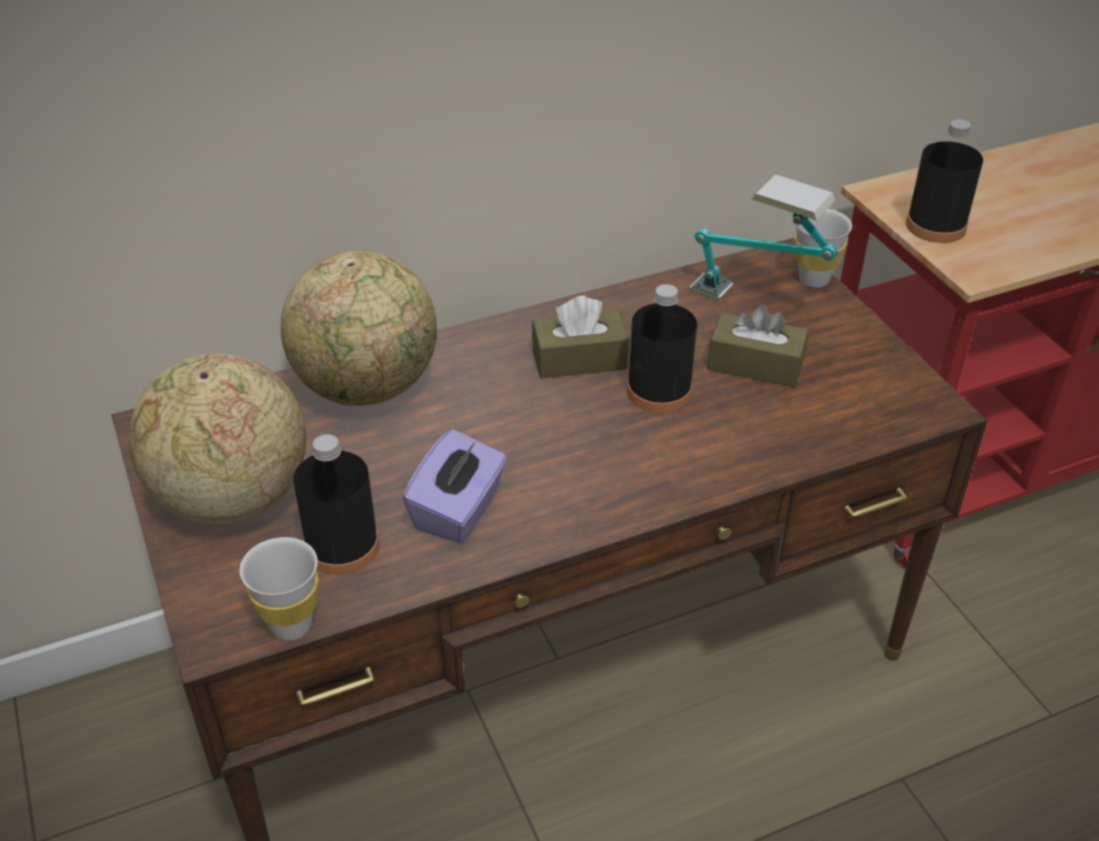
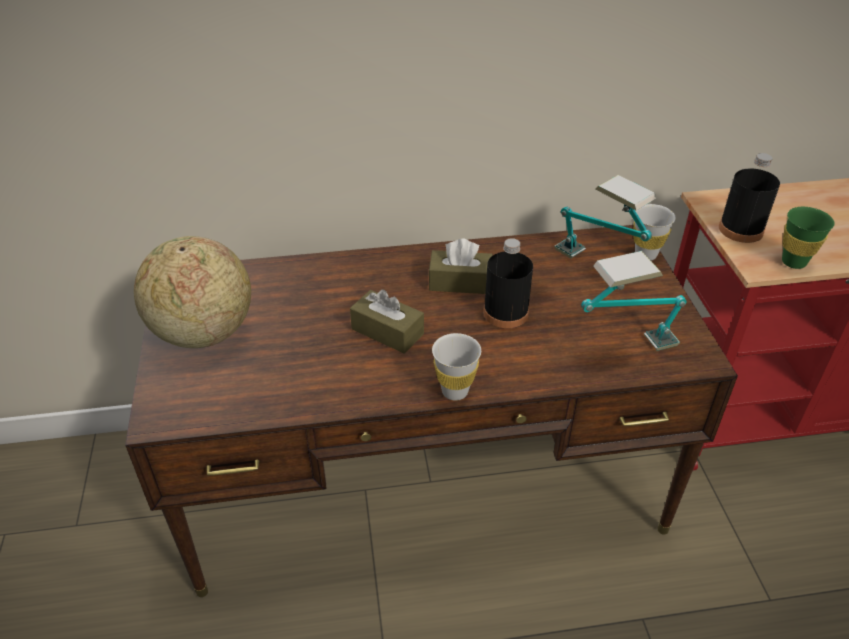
camera: 15 degrees right, 0 degrees up
(291, 626) = (205, 421): white cup -> white cup (455, 391)
(342, 547) = (257, 377): black bottle -> none
(368, 387) = (315, 277): globe -> none
(459, 510) = (340, 368): purple tissue box -> none
(755, 364) = (580, 306): brown tissue box -> brown tissue box (387, 331)
(835, 412) = (625, 349): none -> table lamp
(1016, 259) = (793, 262): none -> green cup

